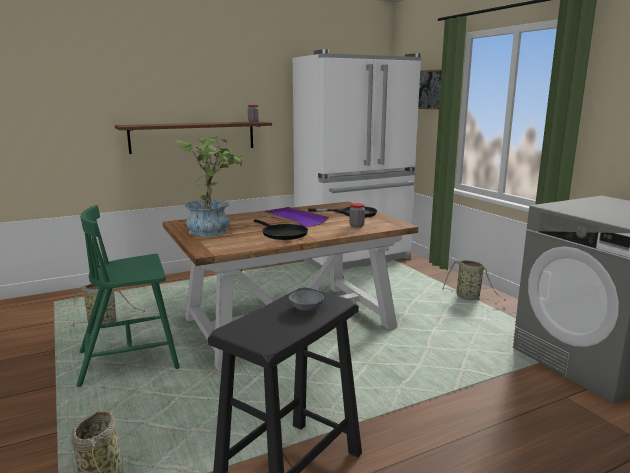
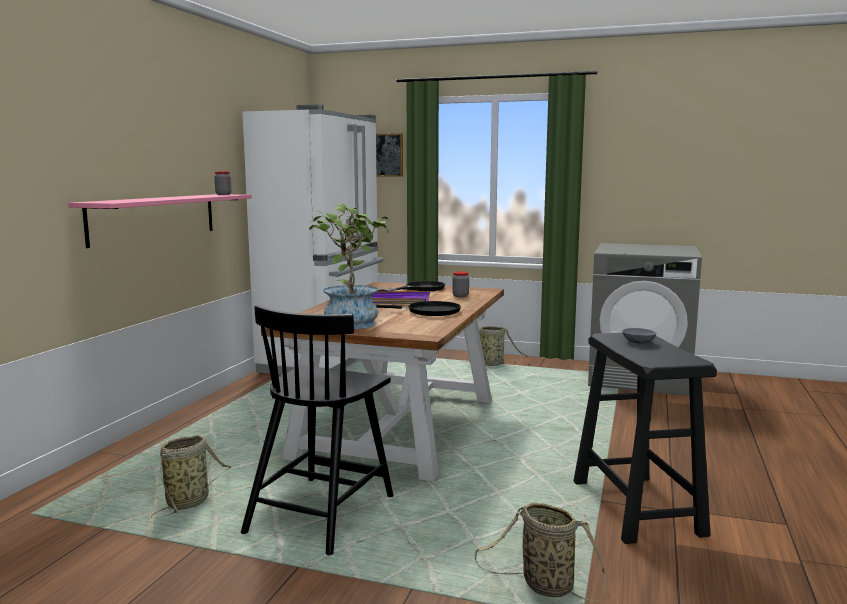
camera: 45 degrees left, 5 degrees down
(131, 359) = (322, 512): green chair -> black chair
(193, 137) = (155, 218): brown shelf -> pink shelf

